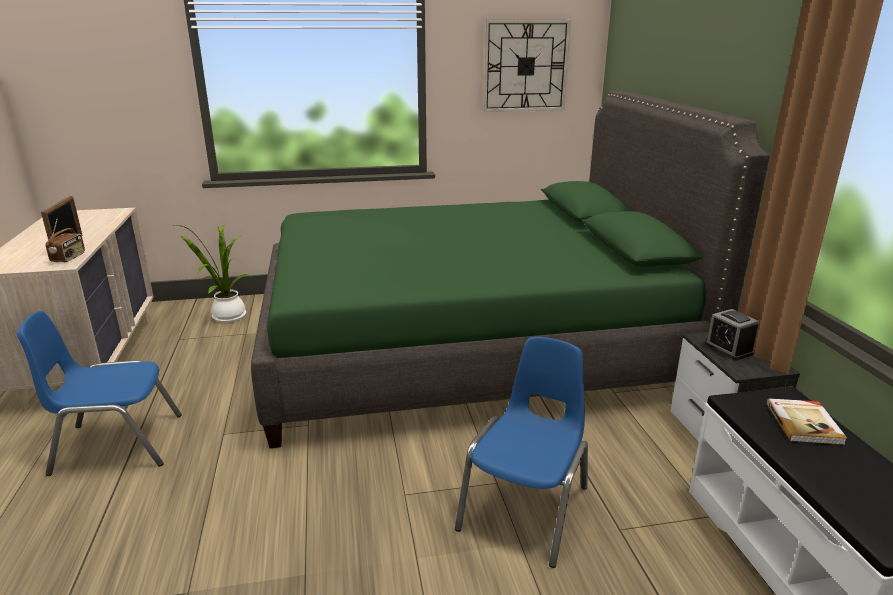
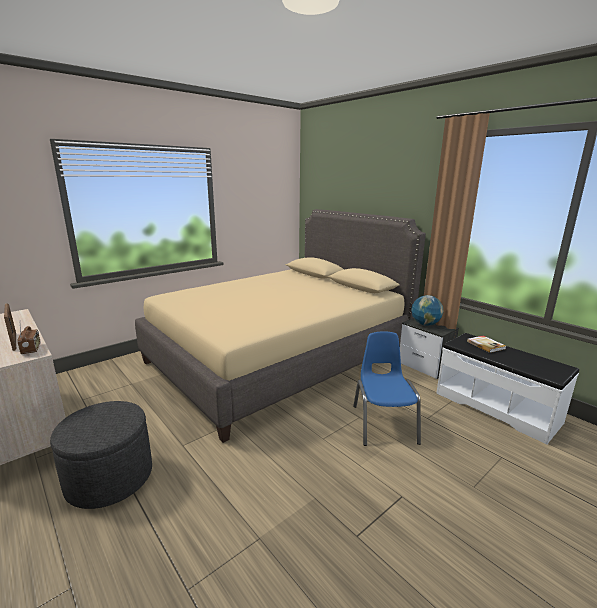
camera: 30 degrees left, 5 degrees down
(117, 444) = (110, 478): blue chair -> grey ottoman
(226, 317) = (105, 377): potted plant -> none
(469, 347) = (280, 357): green bed -> beige bed
(525, 66) = (264, 198): wall clock -> none
(728, 349) = (425, 324): alarm clock -> globe

